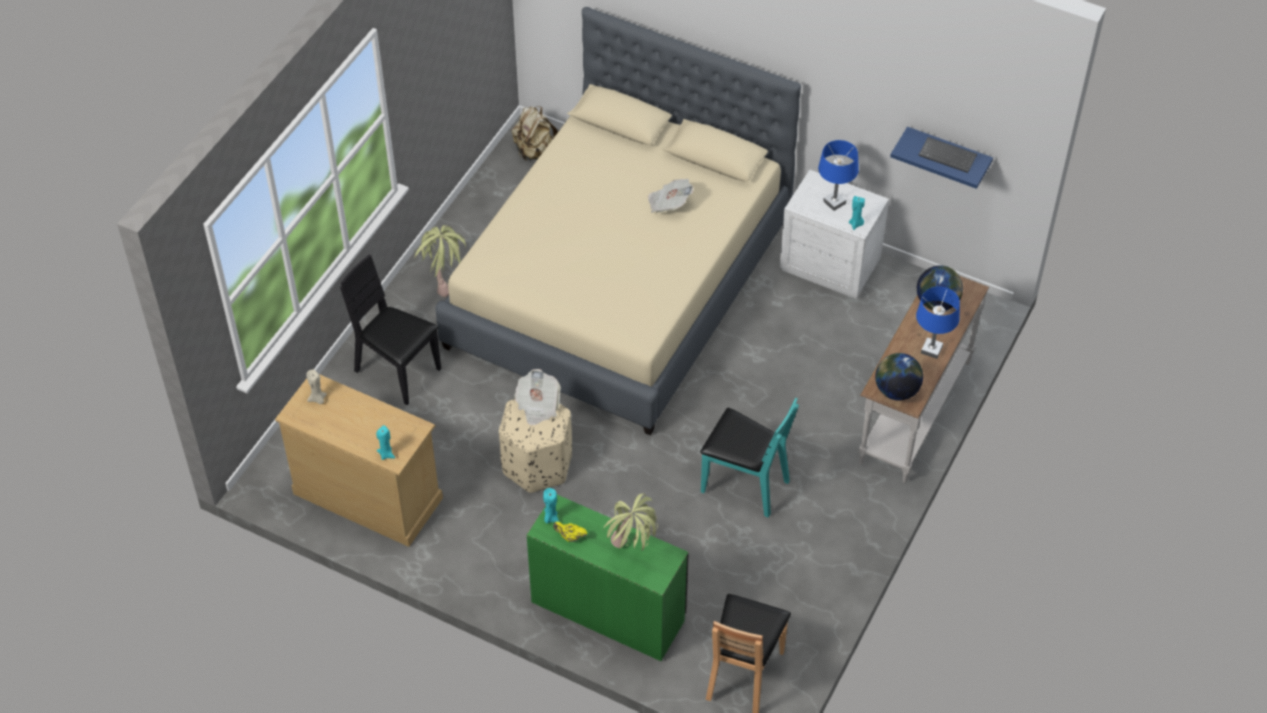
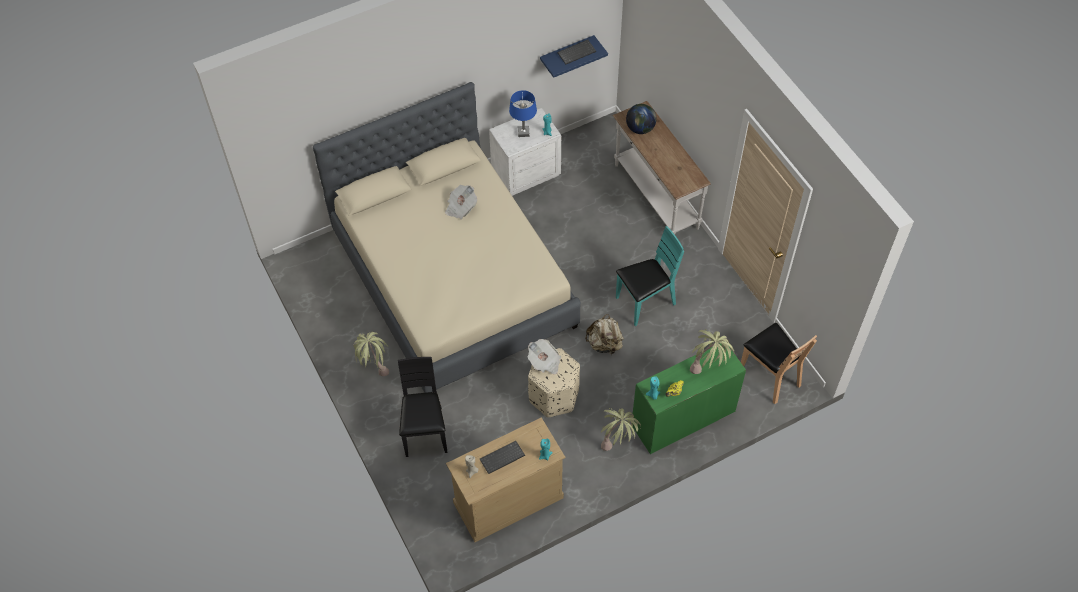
camera: 55 degrees left, 5 degrees up
(353, 417) = (502, 458): none -> keyboard
(397, 372) = (425, 432): black chair -> black chair turned 105 degrees clockwise
(522, 561) = (618, 443): none -> potted plant
(534, 151) = (312, 263): beige backpack -> beige backpack (604, 344)
(896, 390) = (686, 181): globe -> none
(931, 350) = (670, 150): blue table lamp -> none

